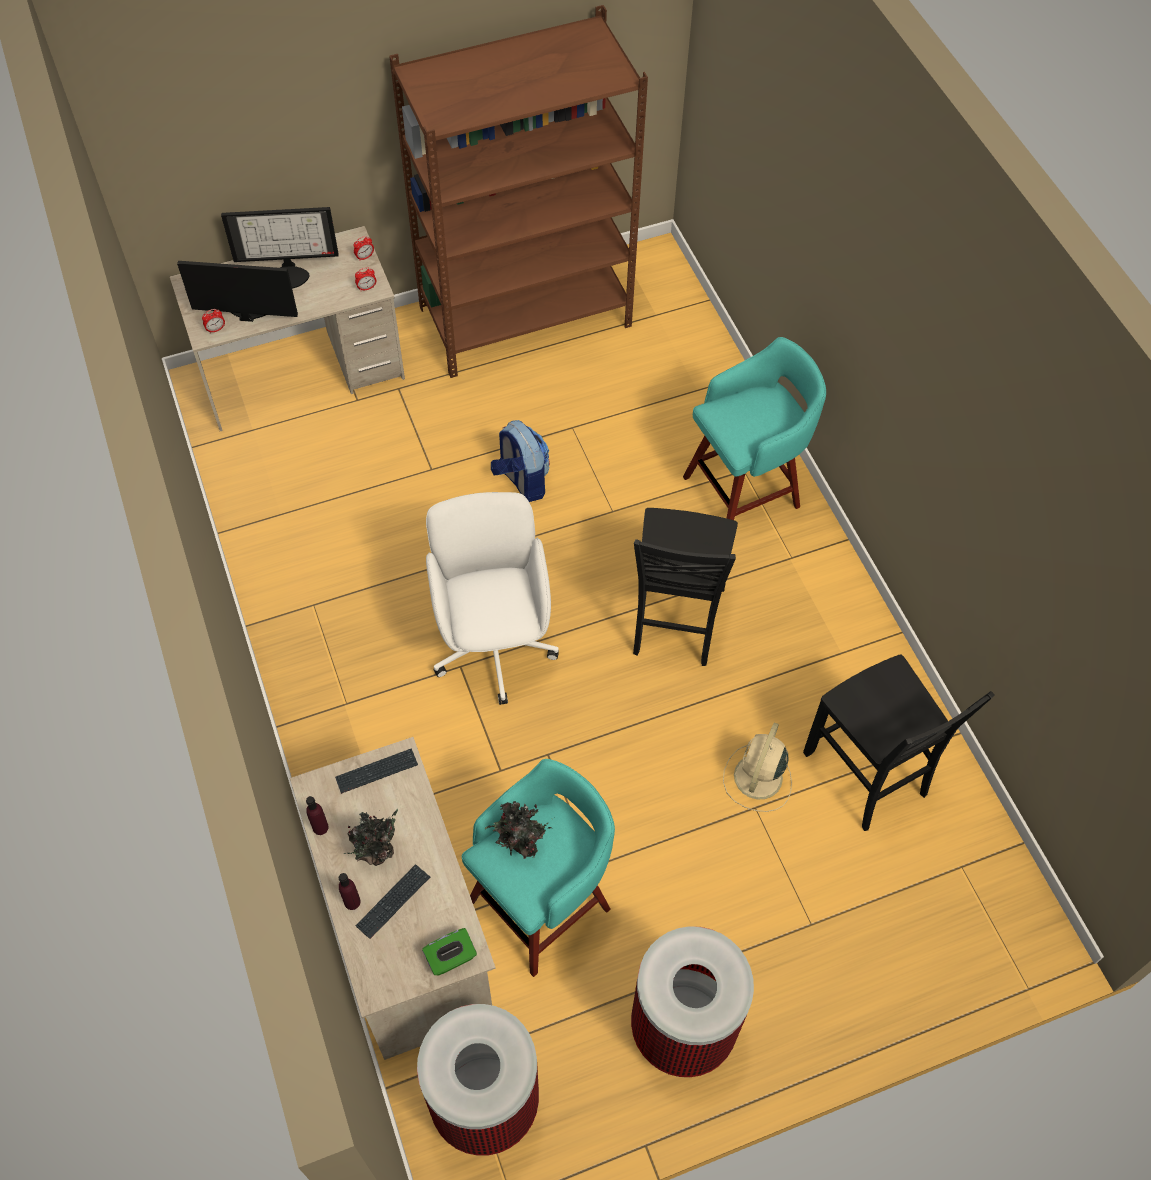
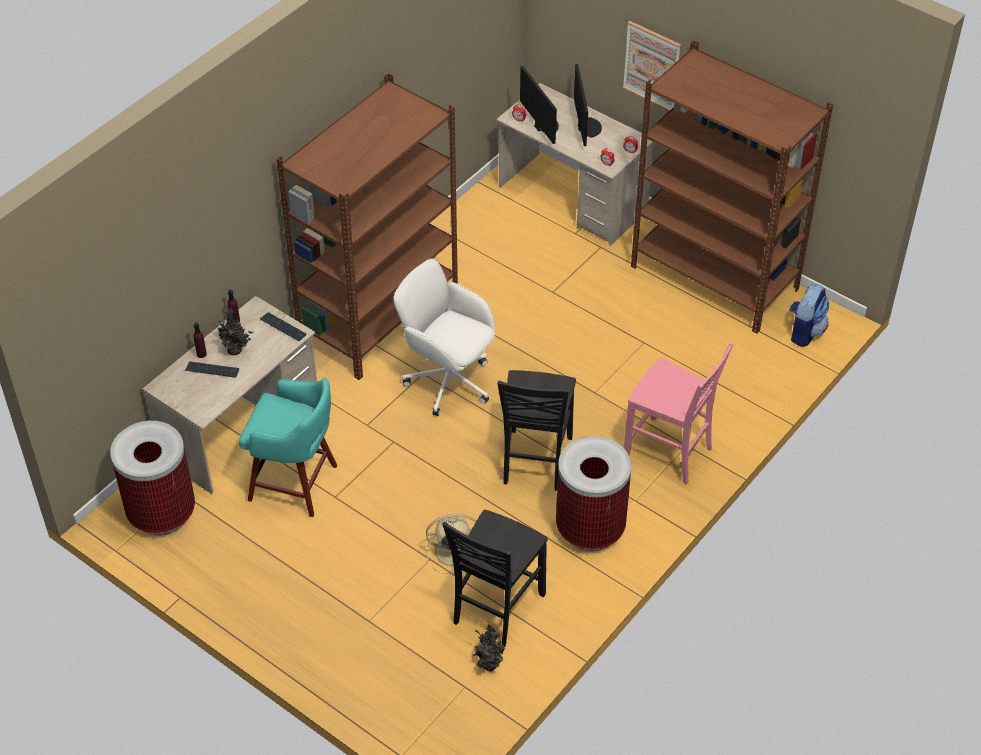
camera: 60 degrees right, 10 degrees down
(289, 274) = (587, 127): monitor -> monitor turned 150 degrees counterclockwise
(329, 135) = (652, 65): none -> picture
(331, 666) = (379, 316): none -> brown bookcase
(451, 958) = (196, 408): green tissue box -> none
(494, 647) = (448, 382): white office chair -> white office chair turned 105 degrees counterclockwise
(521, 845) = (284, 411): potted plant -> potted plant (488, 664)
(522, 481) = (580, 338): backpack -> backpack (804, 332)
(675, 622) = (535, 461): black chair -> black chair turned 60 degrees counterclockwise
(683, 1028) = (260, 585): trash can -> trash can (590, 529)
(745, 490) = (669, 453): turquoise stool -> pink chair

